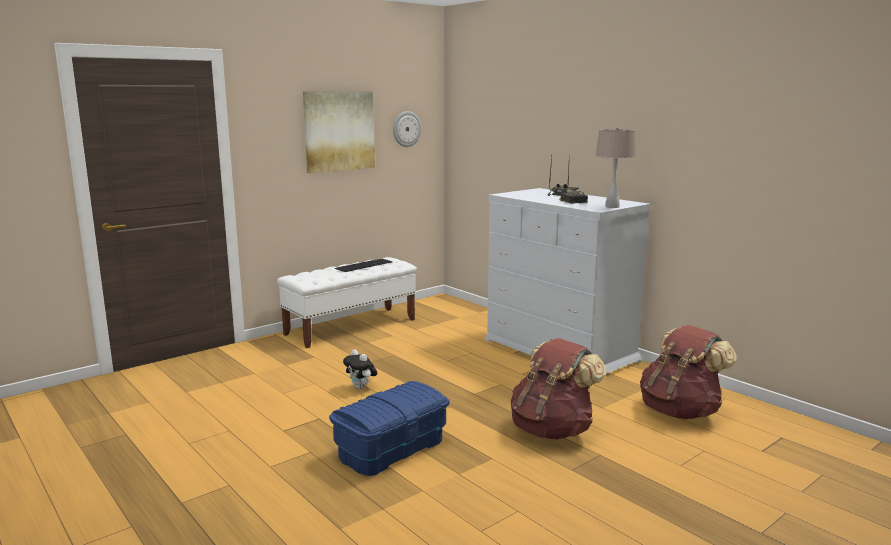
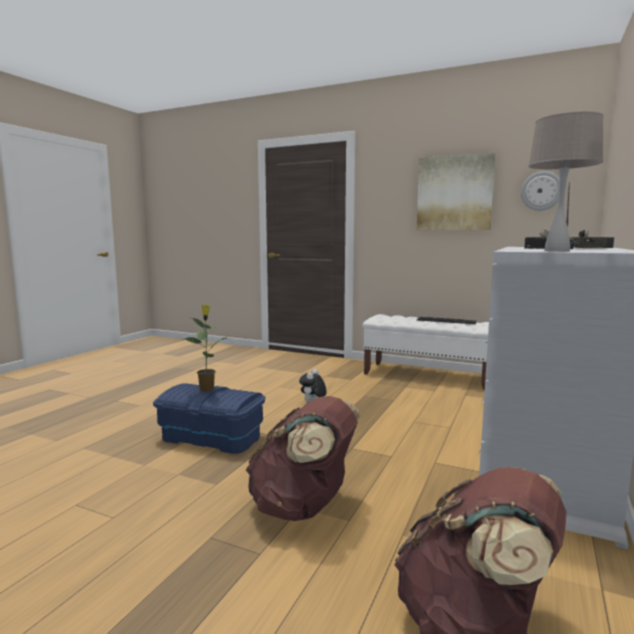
camera: 65 degrees right, 5 degrees down
(383, 398) = (207, 388): none -> potted plant

